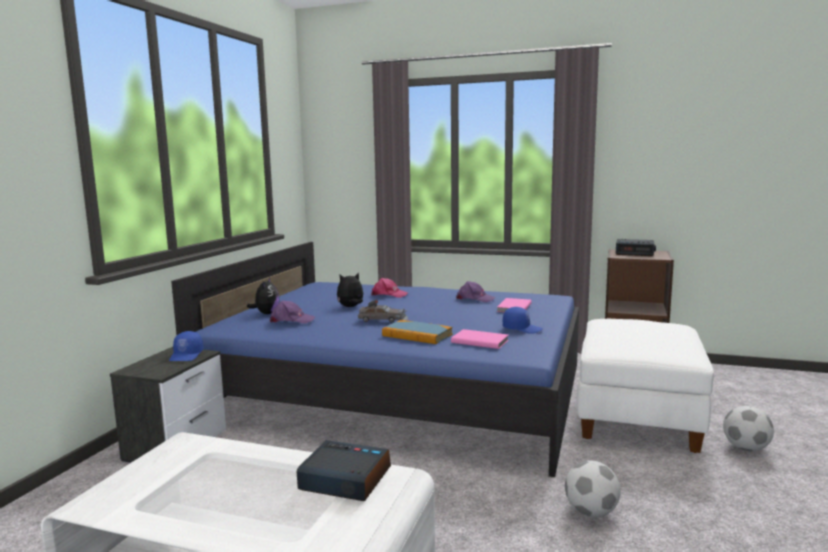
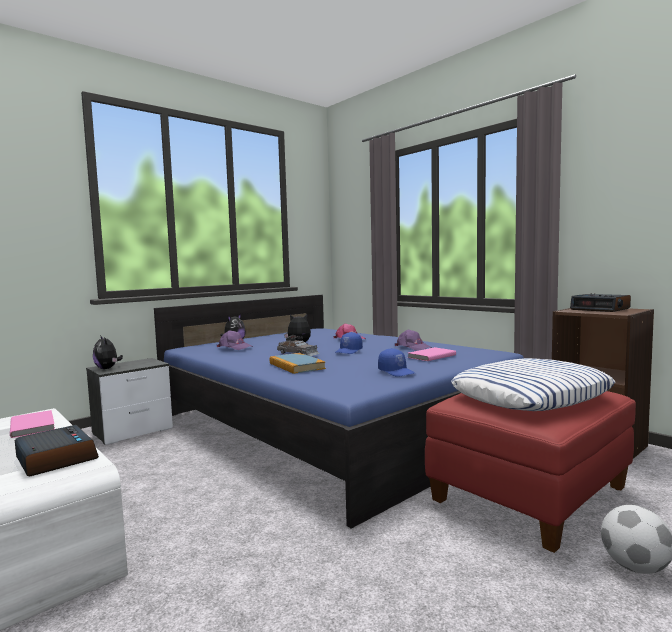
camera: 30 degrees right, 5 degrees down
(151, 370) = (107, 368): none -> plush toy
(187, 355) = (145, 363): blue cap -> blue cap (349, 351)
(479, 341) = (334, 376): pink book -> pink book (34, 425)
(591, 512) = (335, 573): football -> none
(636, 417) = (529, 495): white ottoman -> red ottoman
(644, 335) = (531, 395): none -> pillow

